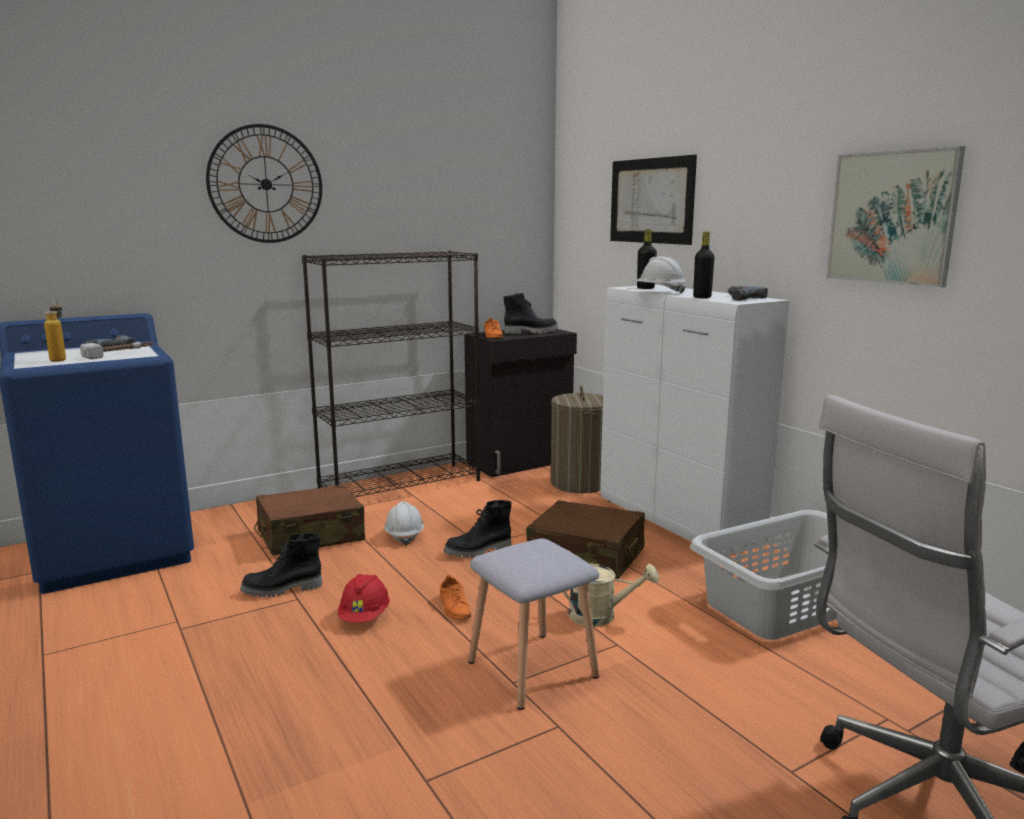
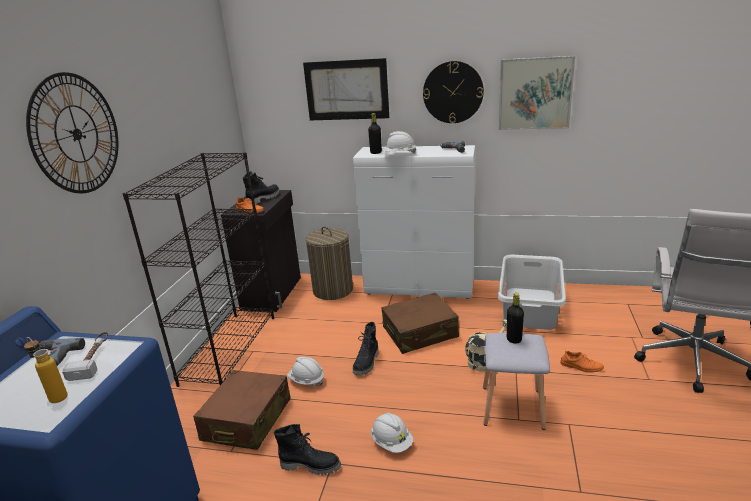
camera: 45 degrees left, 10 degrees up
(282, 590) = (311, 465): black boot -> black boot turned 105 degrees counterclockwise
(364, 617) = (391, 442): red hard hat -> white hard hat
(455, 607) = (421, 403): orange shoe -> orange shoe (581, 366)
(702, 297) = (436, 154): black bottle -> black bottle (514, 339)
(771, 209) = (453, 92): none -> wall clock

